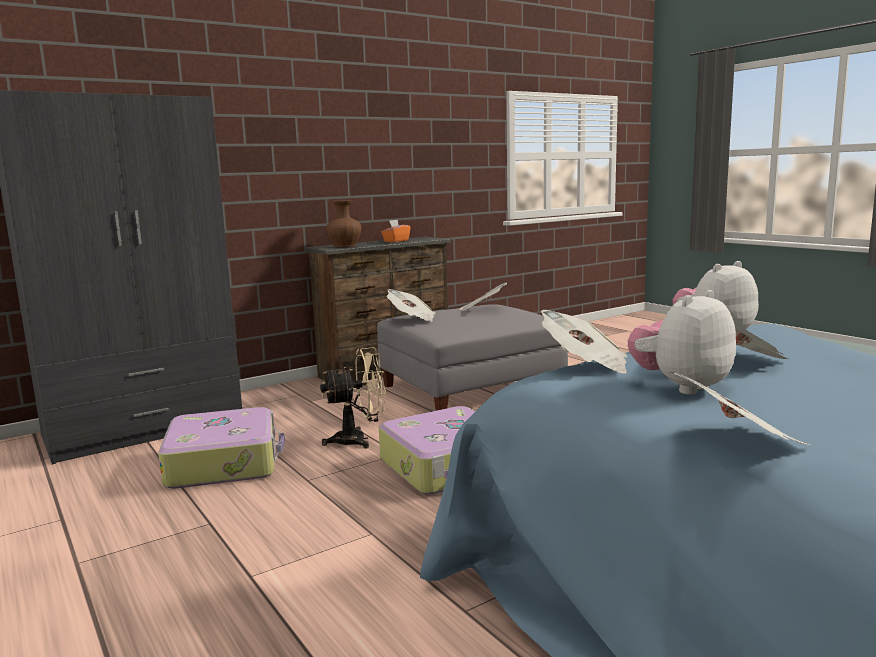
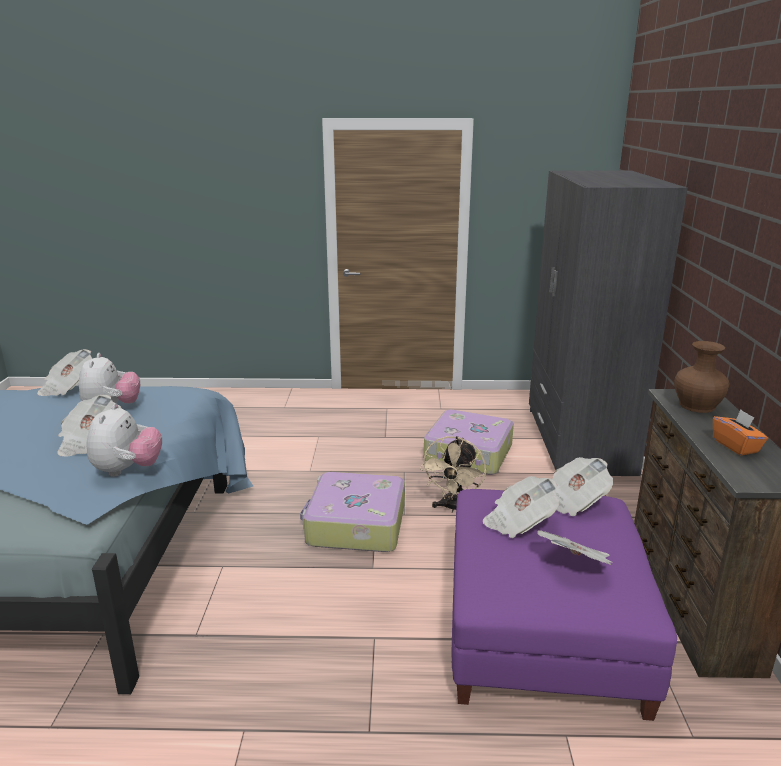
camera: 125 degrees right, 10 degrees up
(471, 388) = (543, 631): grey ottoman -> purple ottoman
(585, 365) = (181, 406): newspaper -> newspaper (519, 522)

